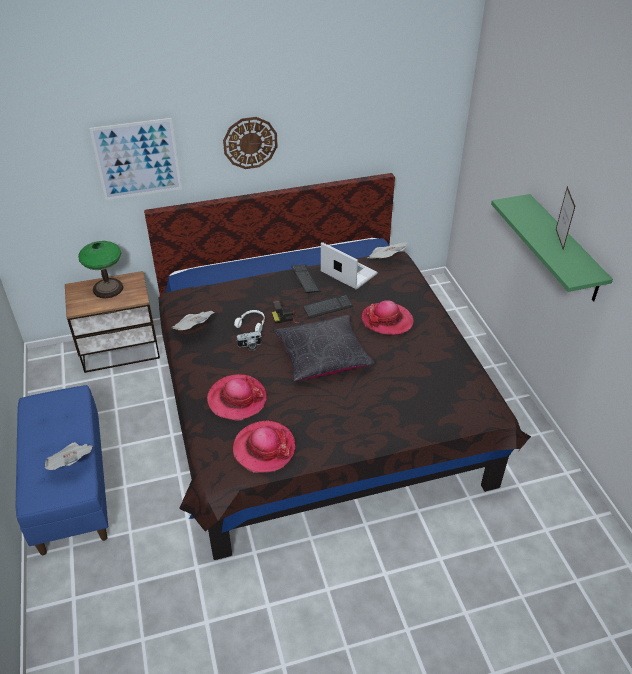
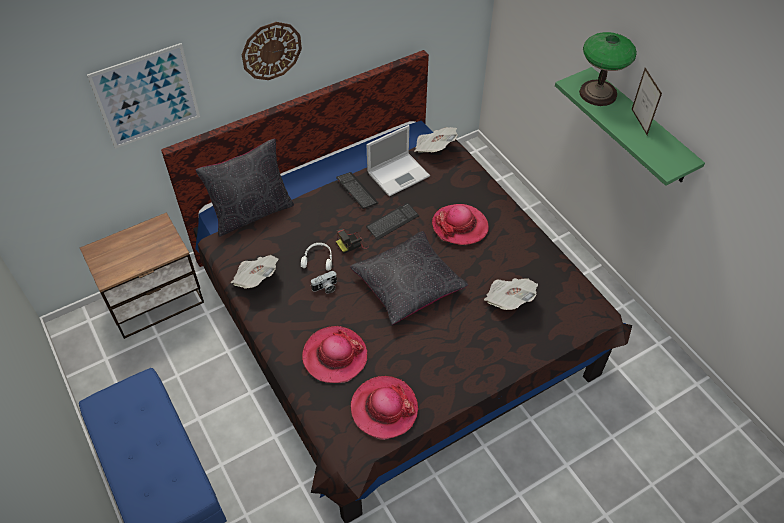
camera: 15 degrees left, 10 degrees up
(71, 463) = (172, 467): newspaper -> newspaper (508, 300)
(108, 289) = (134, 244): table lamp -> table lamp (598, 93)
(210, 281) = (252, 212): none -> black pillow
(347, 273) = (399, 174): laptop -> laptop turned 120 degrees clockwise

